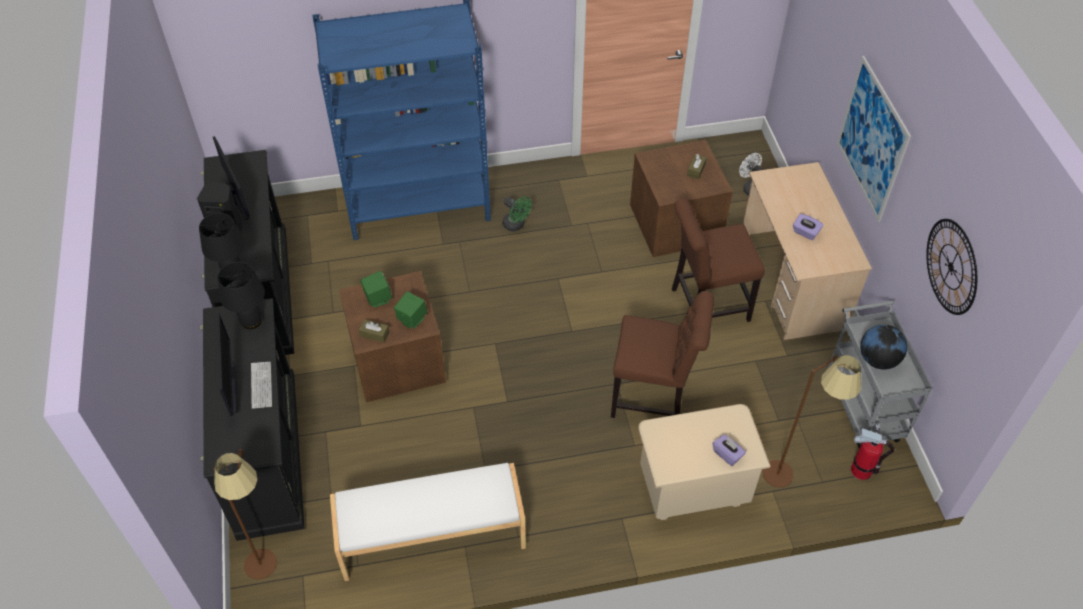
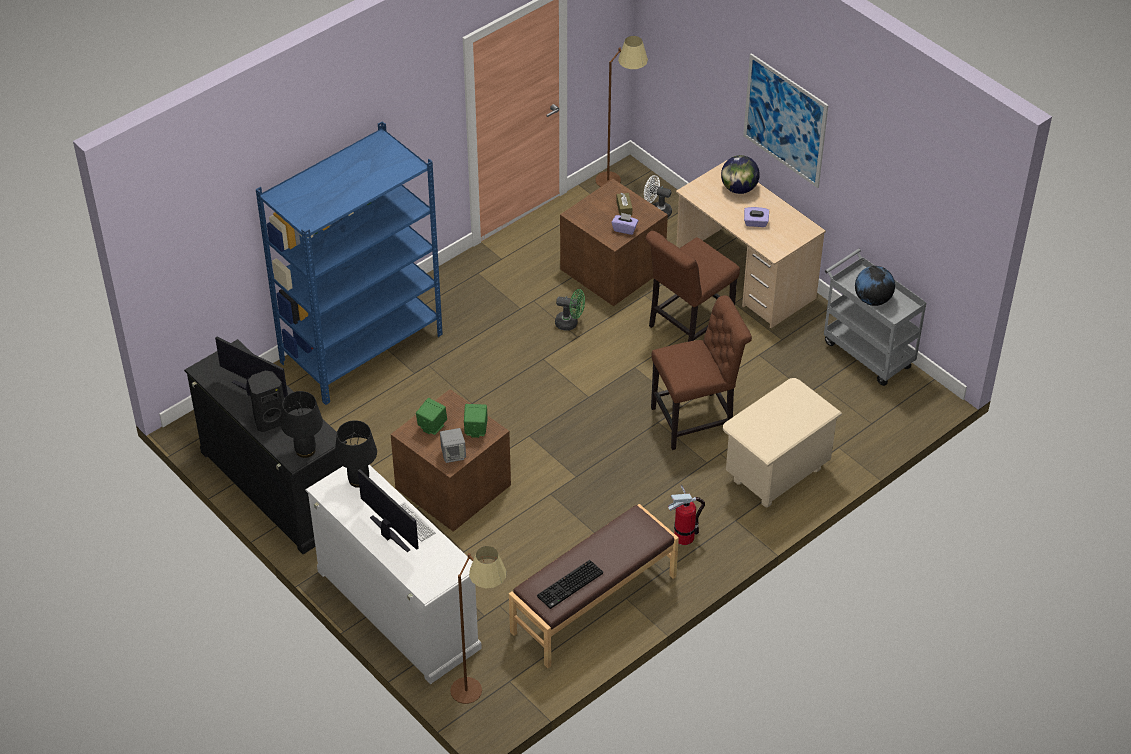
camera: 30 degrees left, 5 degrees down
(266, 452) = (397, 609): black cabinet -> white cabinet
(374, 334) = (453, 455): brown tissue box -> grey speaker
(385, 517) = (570, 586): none -> keyboard
(432, 538) = (594, 605): white bench -> brown bench
(516, 225) = (470, 329): green fan -> green fan (570, 323)
(727, 454) = (805, 418): purple tissue box -> purple tissue box (624, 229)
(790, 481) = (847, 434): brown floor lamp -> brown floor lamp (619, 181)
(811, 193) = (739, 189): none -> globe
(861, 470) = (895, 401): fire extinguisher -> fire extinguisher (684, 536)
(951, 266) = (907, 195): wall clock -> none

